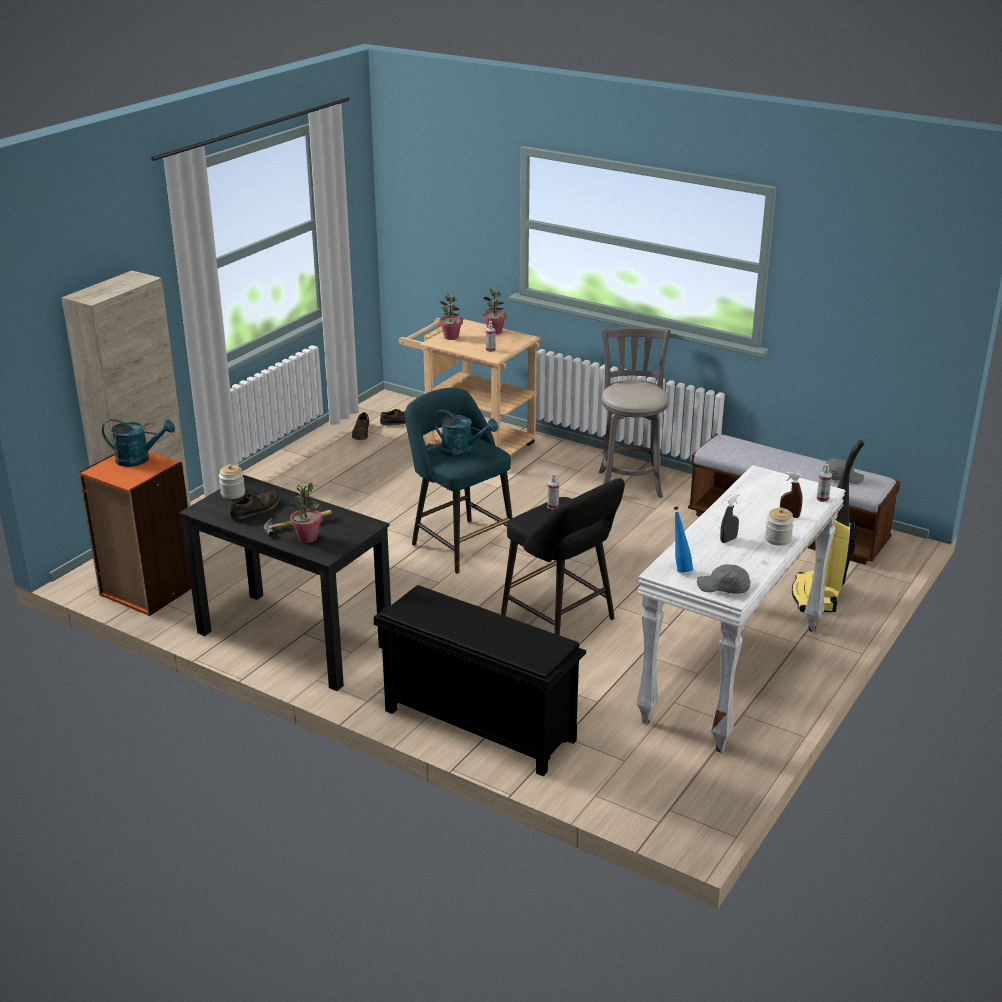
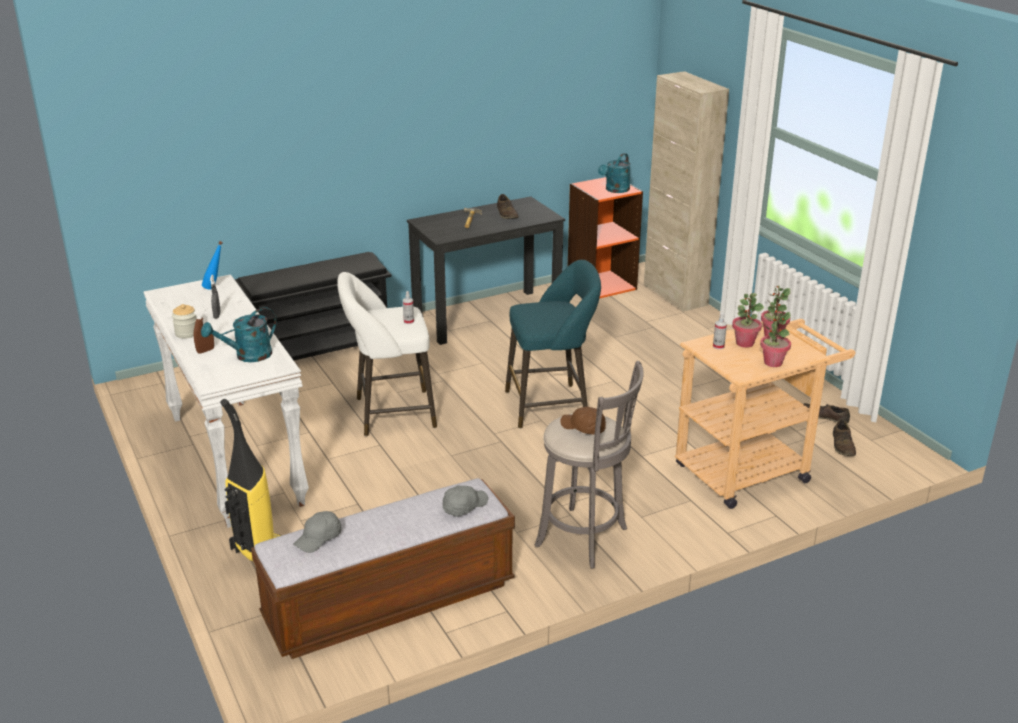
camera: 120 degrees right, 0 degrees up
(233, 493) = (538, 211): jar -> none
(307, 538) = (449, 220): potted plant -> potted plant (744, 343)
(462, 451) = (544, 313): turquoise watering can -> turquoise watering can (247, 356)
(562, 621) = (390, 414): black stool -> white stool
(634, 391) = (583, 428): none -> brown cap
(723, 588) = (171, 293): grey cap -> grey cap (464, 506)
(822, 499) = (203, 375): spray bottle -> none

